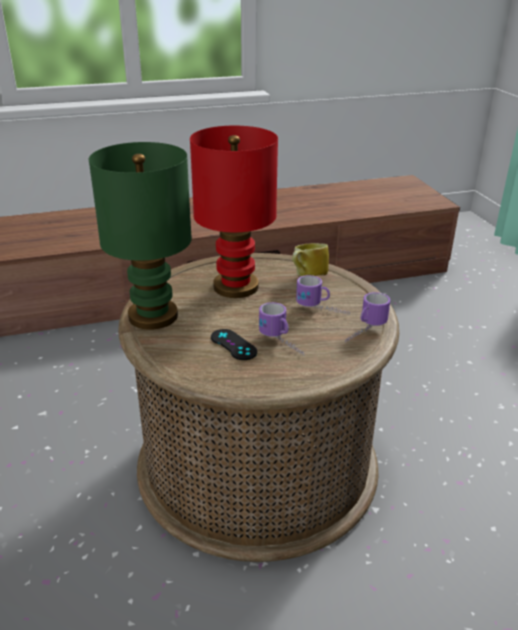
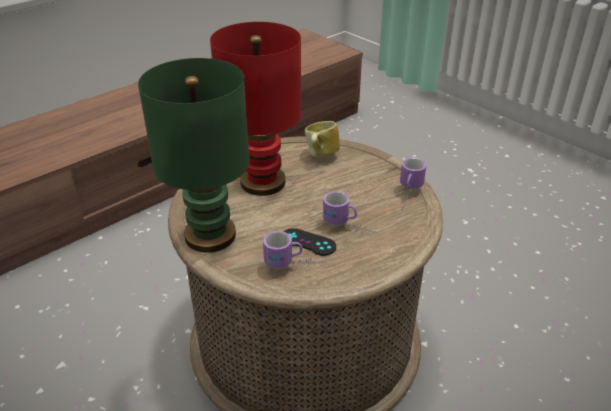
camera: 25 degrees left, 5 degrees up
(322, 310) = (357, 185): mug -> mug (295, 265)

